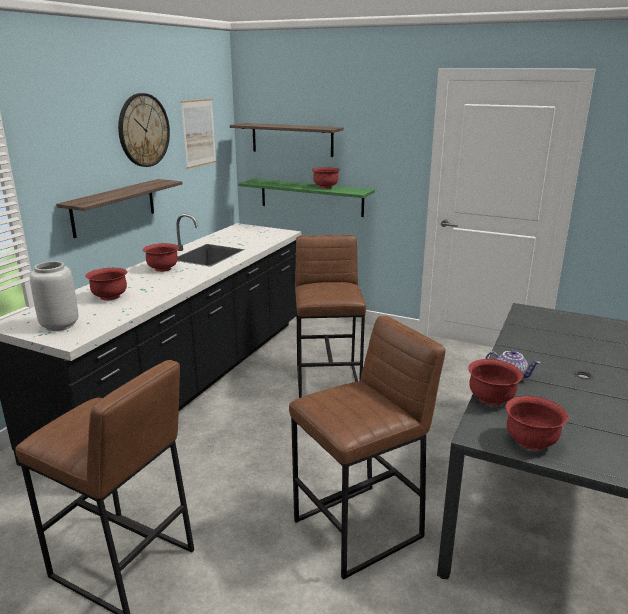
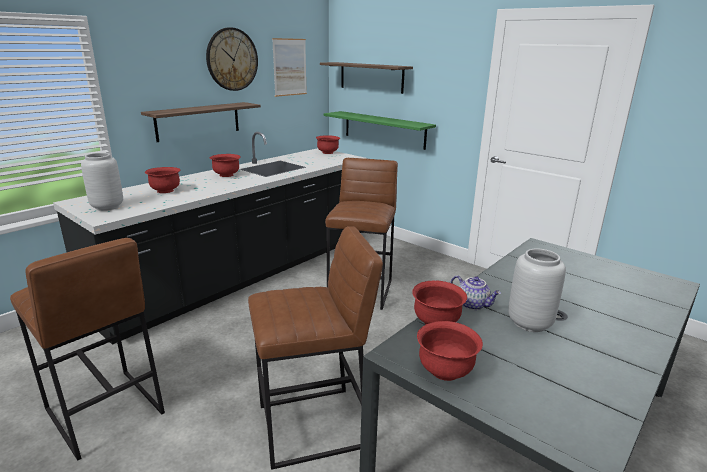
camera: 15 degrees right, 0 degrees up
(325, 187) = (393, 120): red bowl -> red bowl (328, 152)
(569, 386) = (530, 323): none -> grey vase

